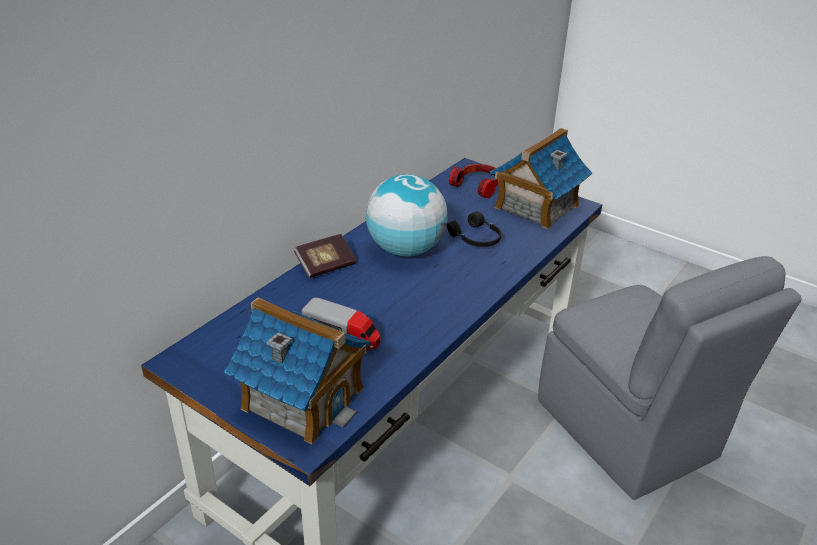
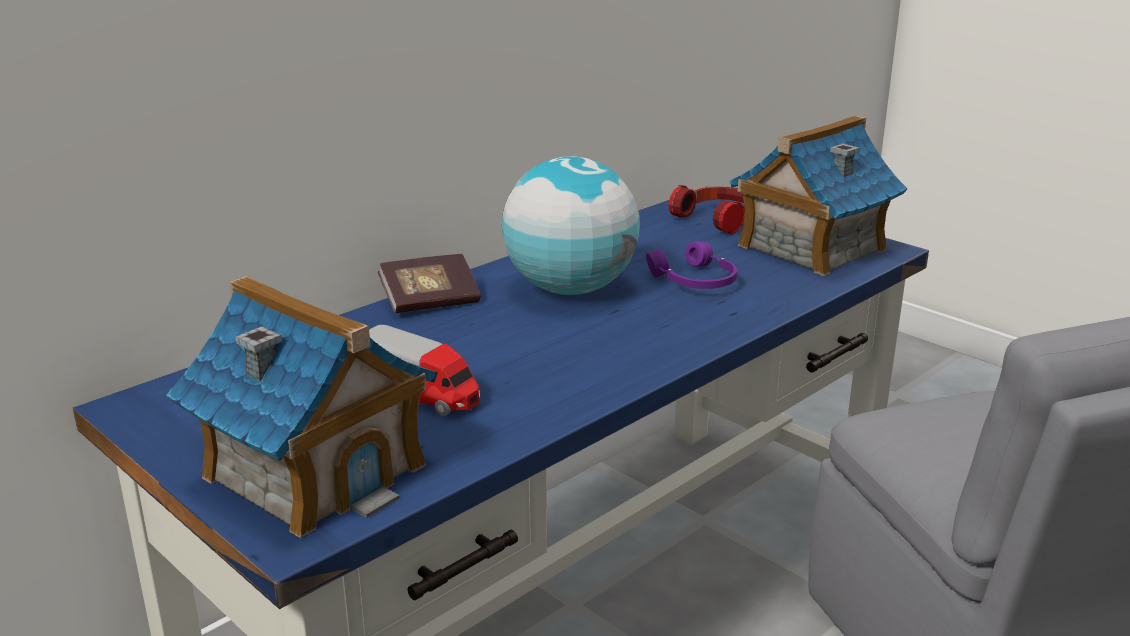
camera: 10 degrees right, 10 degrees down
(475, 238) = (694, 281): black headphones -> purple headphones

